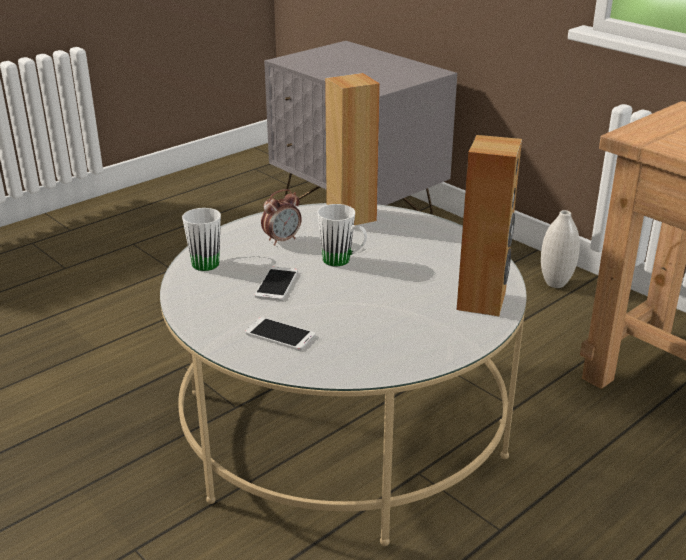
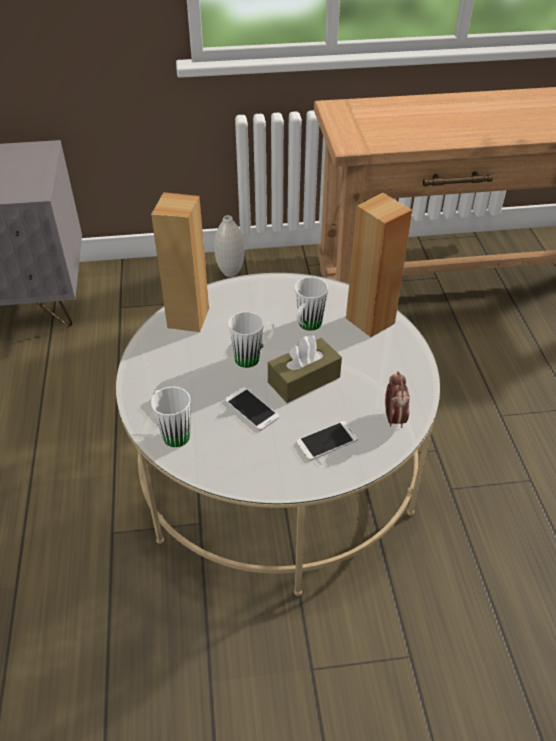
camera: 55 degrees left, 15 degrees up
(282, 240) = (184, 373): alarm clock -> alarm clock (394, 418)
(346, 295) = (304, 380): none -> brown tissue box
(421, 272) = (307, 327): none -> white mug

